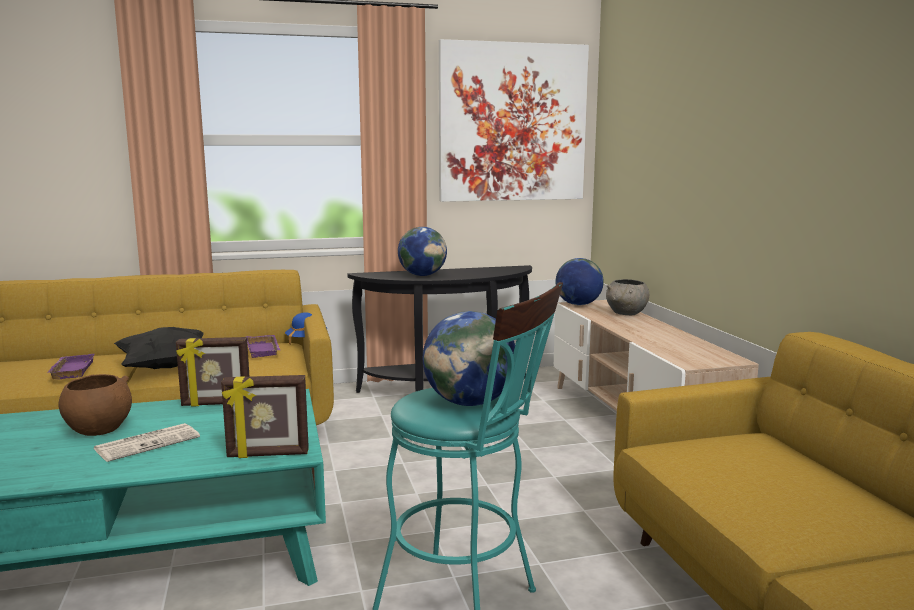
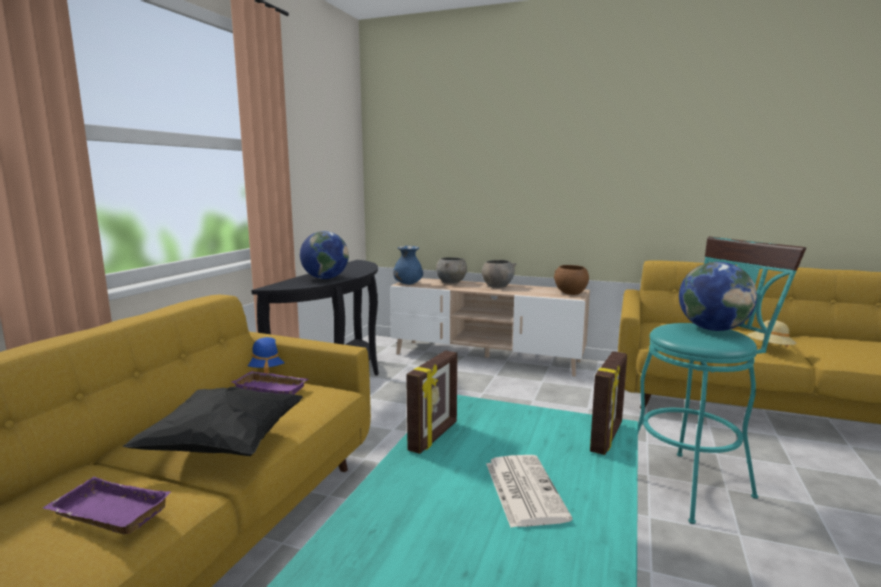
camera: 55 degrees left, 0 degrees up
(98, 429) = (441, 516): brown bowl -> brown bowl (570, 293)
(512, 123) = (324, 136): picture -> none
(578, 304) = (408, 284): globe -> blue vase
(657, 329) = (497, 286): none -> grey bowl
(774, 520) = (770, 349): none -> beige hat

